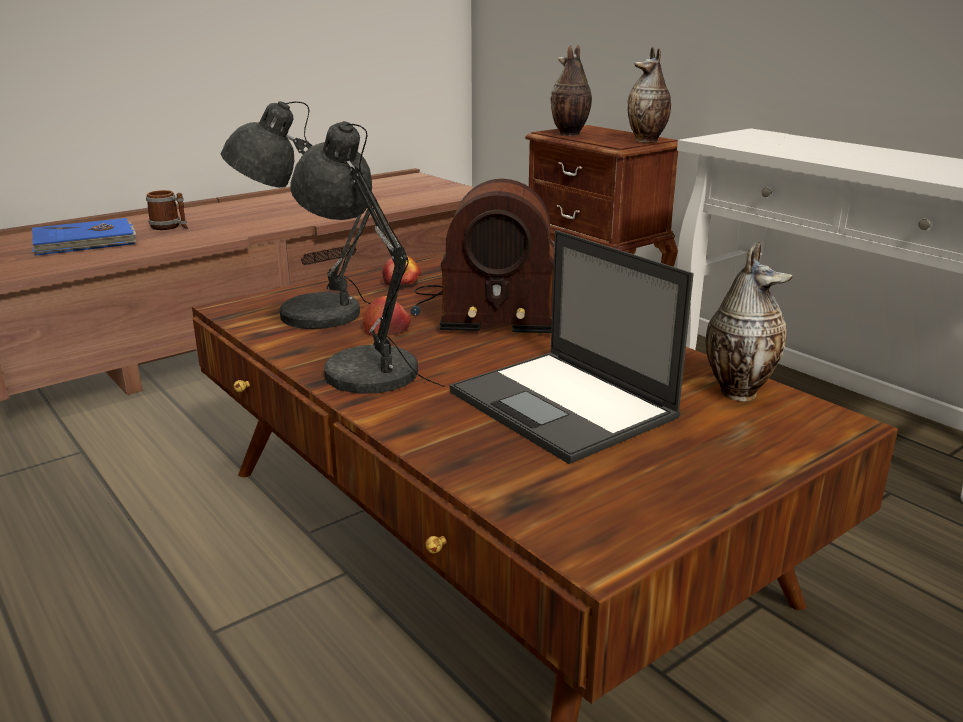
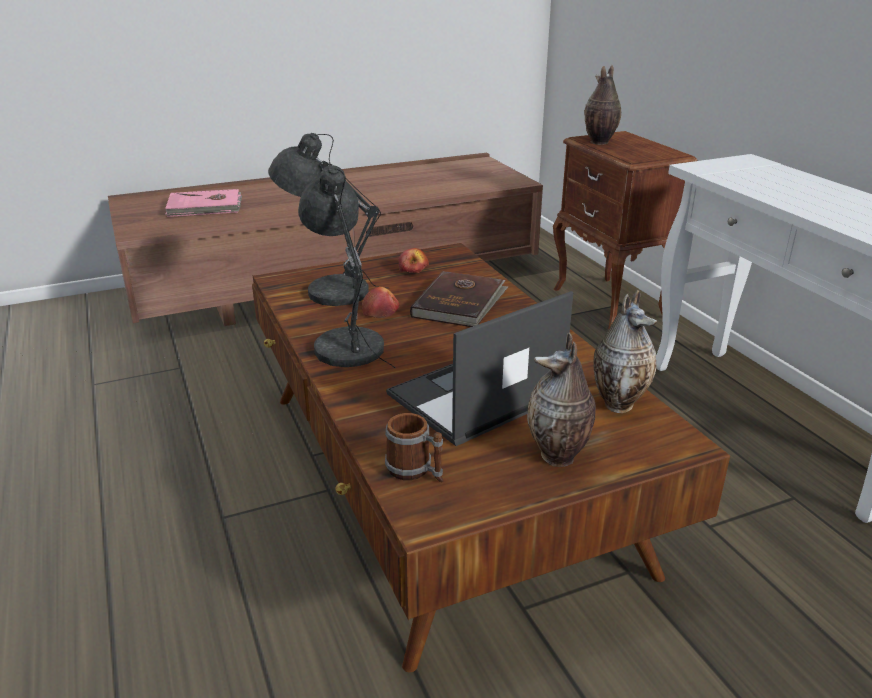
camera: 15 degrees right, 5 degrees up
(85, 242) = (205, 207): blue book -> pink book
(170, 227) = (269, 198): mug -> mug (415, 471)
(481, 310) = (460, 303): radio -> brown book
(564, 405) = (474, 396): laptop -> laptop turned 75 degrees clockwise
(647, 141) = (662, 155): vase -> vase (558, 457)

